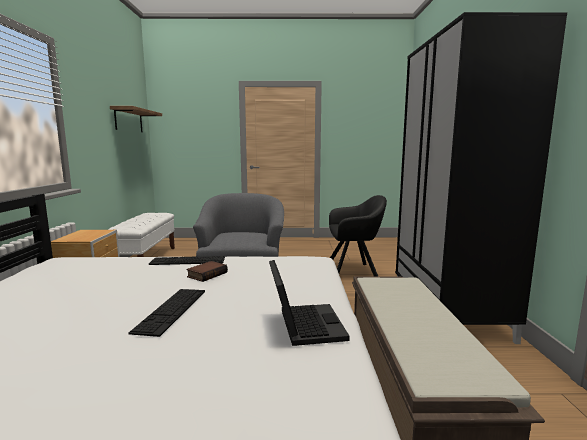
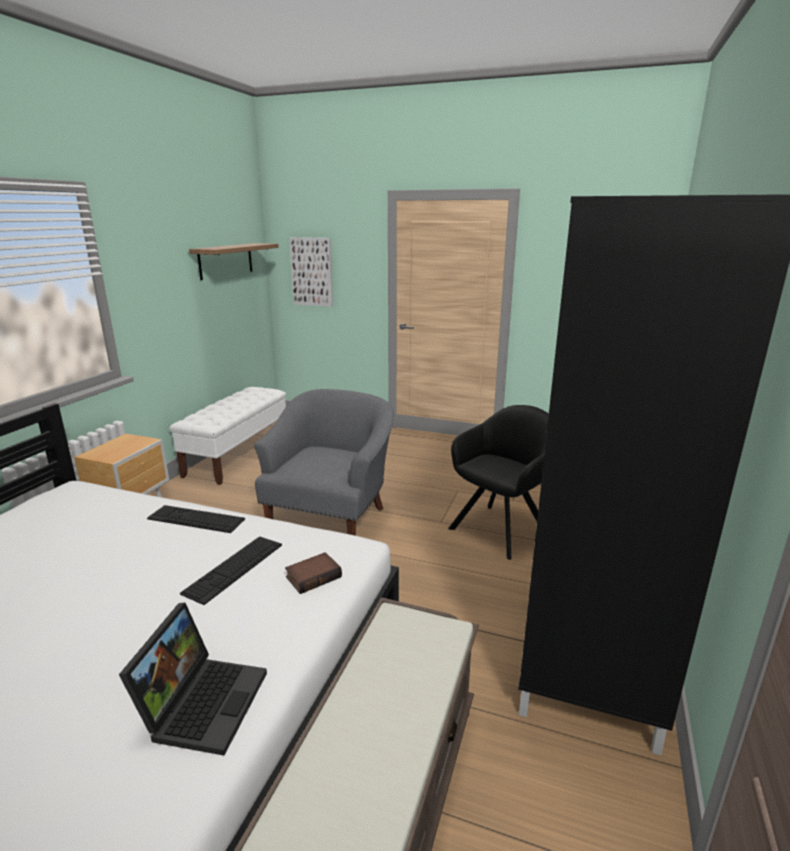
camera: 20 degrees right, 10 degrees up
(171, 310) = (92, 625): keyboard -> keyboard (234, 568)
(184, 134) = (312, 272): none -> picture
(207, 274) = (192, 555): book -> book (313, 576)
(354, 271) = (502, 528): black armchair -> black armchair turned 60 degrees counterclockwise

